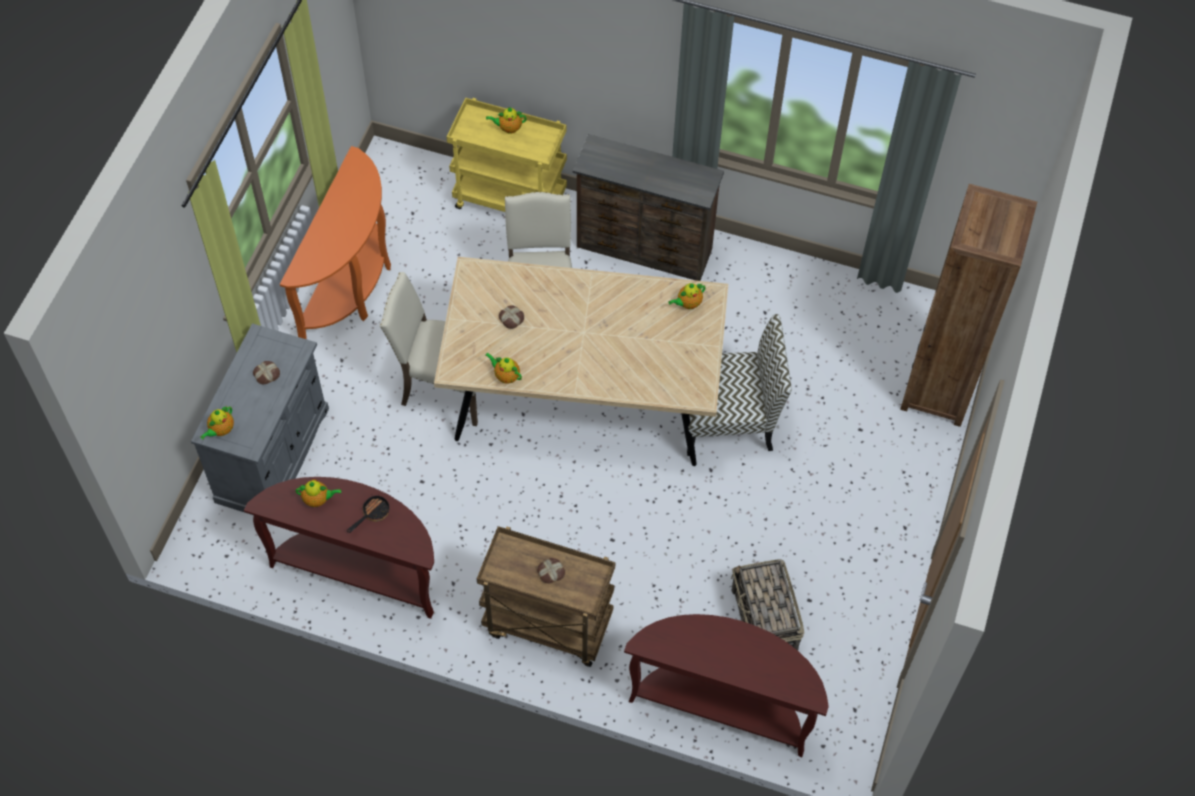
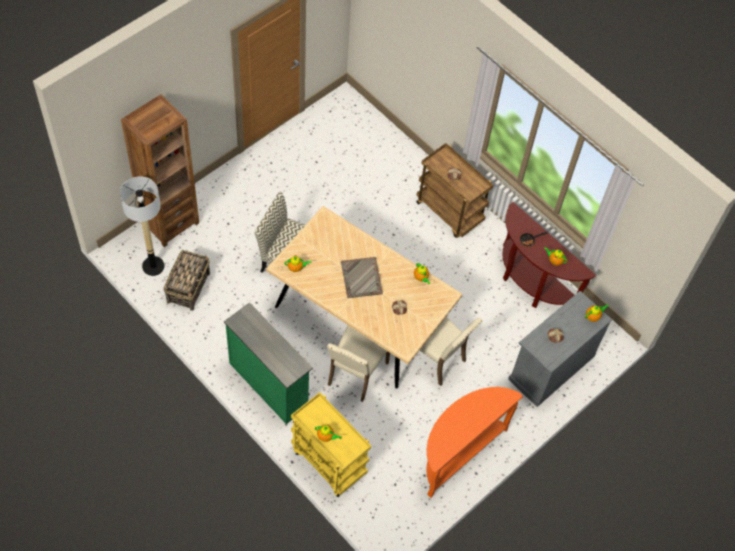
camera: 155 degrees left, 0 degrees up
(589, 333) = (361, 278): none -> grey tray
(644, 250) = (269, 383): brown dresser -> green dresser
(722, 705) = (388, 141): brown console table -> none
(764, 621) = (344, 163): basket -> basket (189, 287)
(908, 318) = (153, 266): none -> floor lamp

